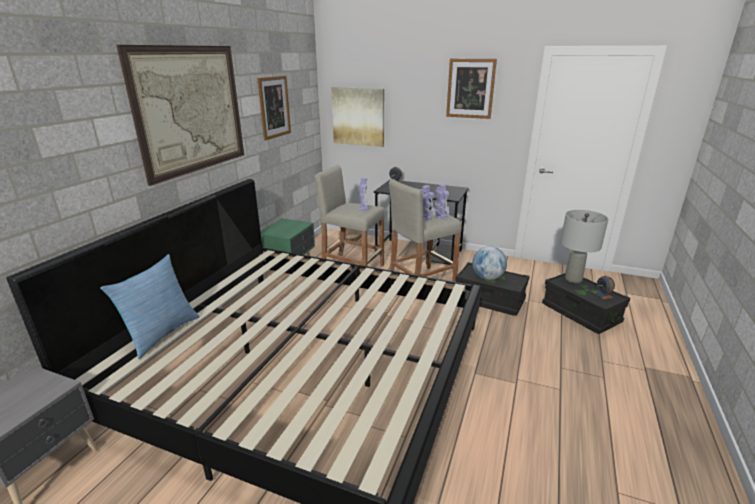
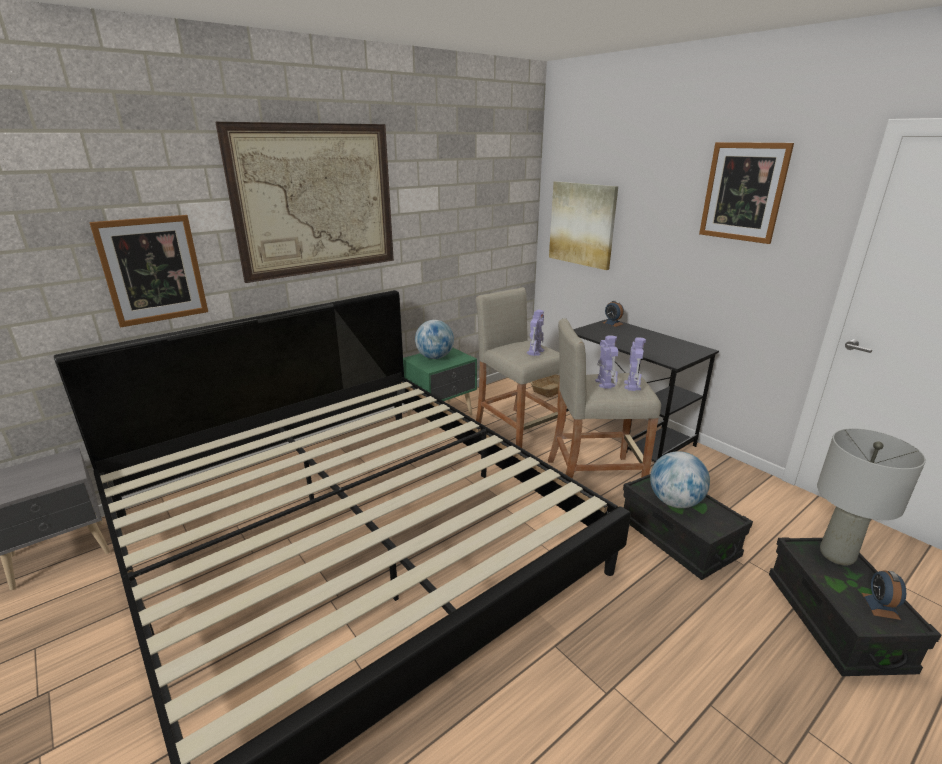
camera: 30 degrees right, 0 degrees up
(161, 333) = (214, 450): pillow -> none
(274, 107) = (454, 203): picture -> picture (153, 270)
(282, 228) = (435, 357): none -> globe

